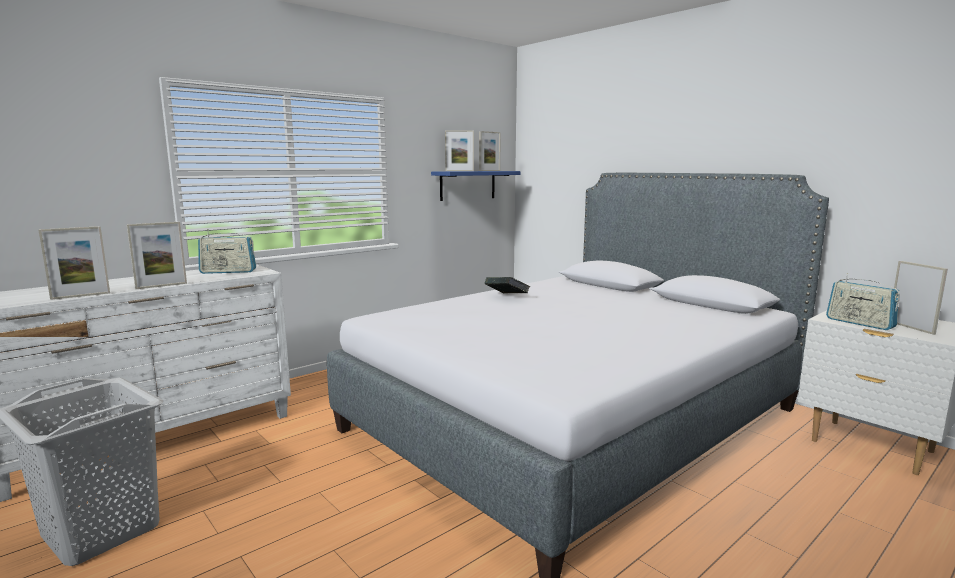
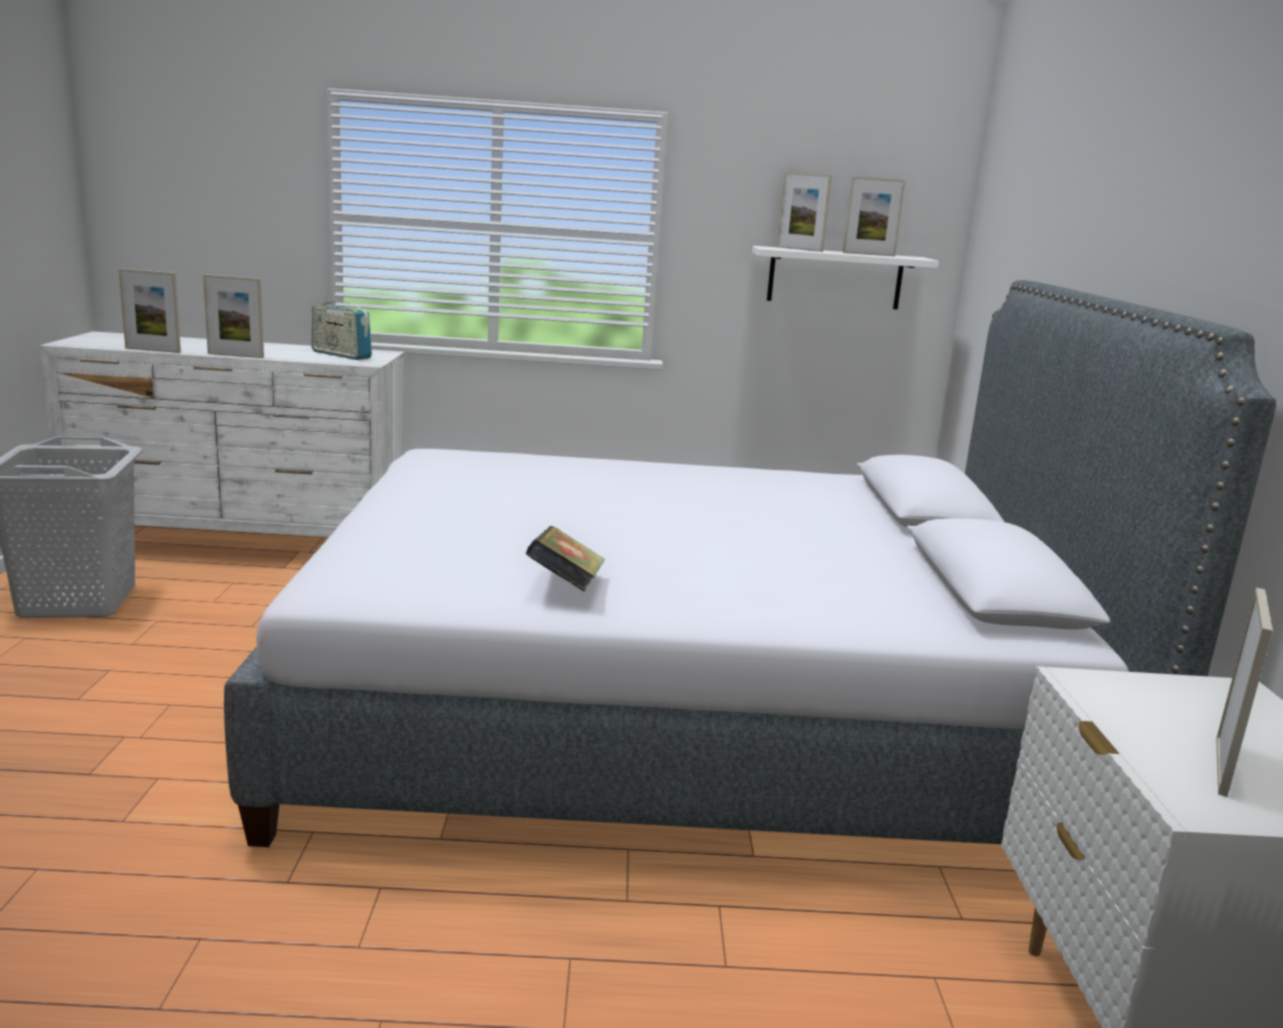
camera: 40 degrees right, 5 degrees up
(467, 185) = (835, 278): blue shelf -> white shelf
(506, 297) = (671, 478): book -> book (565, 587)
(859, 323) = (1120, 712): radio -> none

